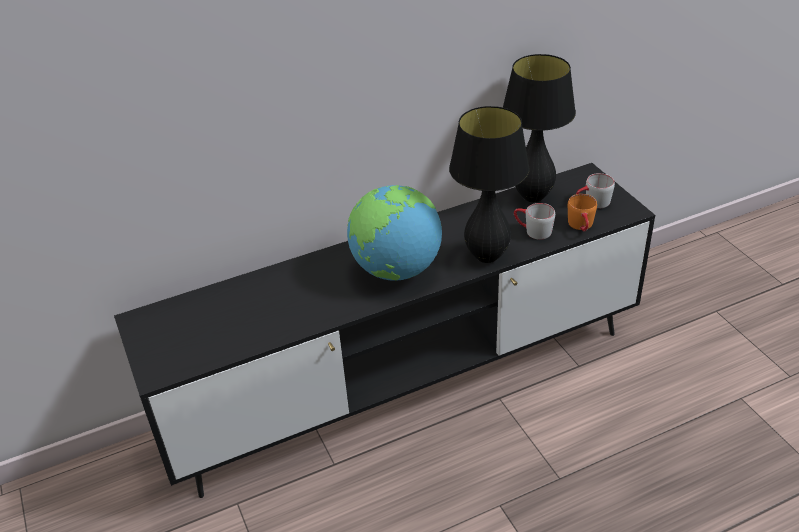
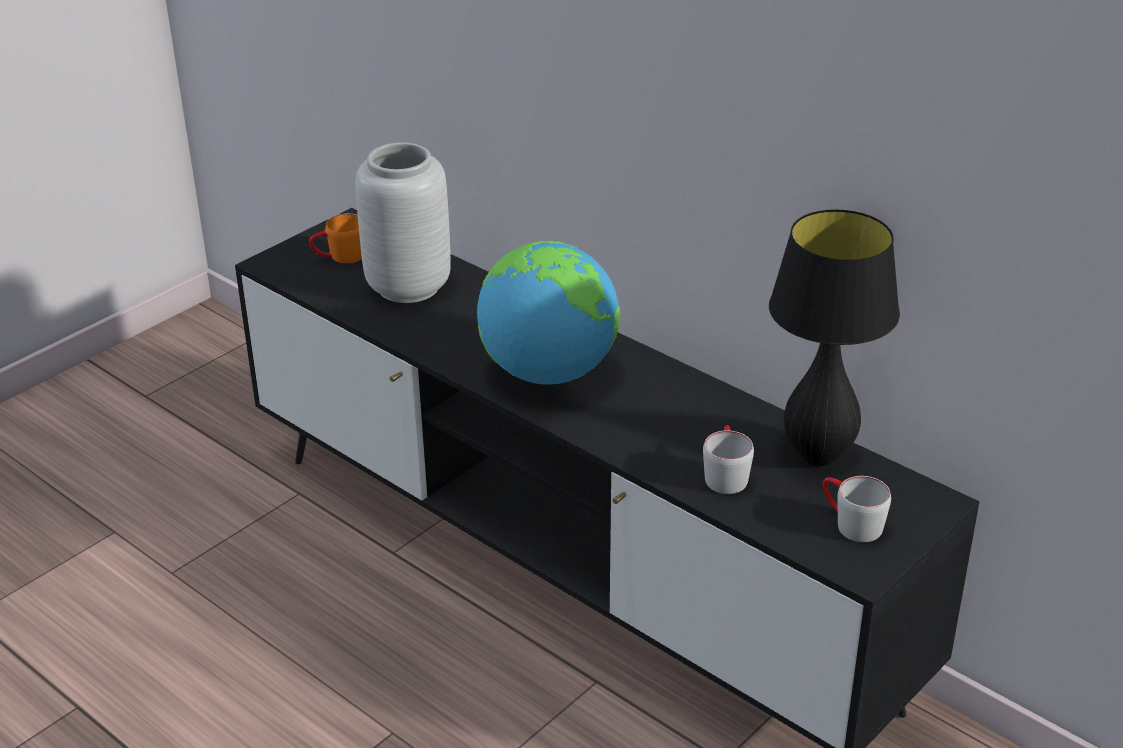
camera: 65 degrees right, 5 degrees down
(251, 308) = (409, 288): none -> grey vase
(487, 256) = (630, 443): black table lamp -> none
(582, 226) = (773, 523): orange mug -> orange mug (340, 257)

